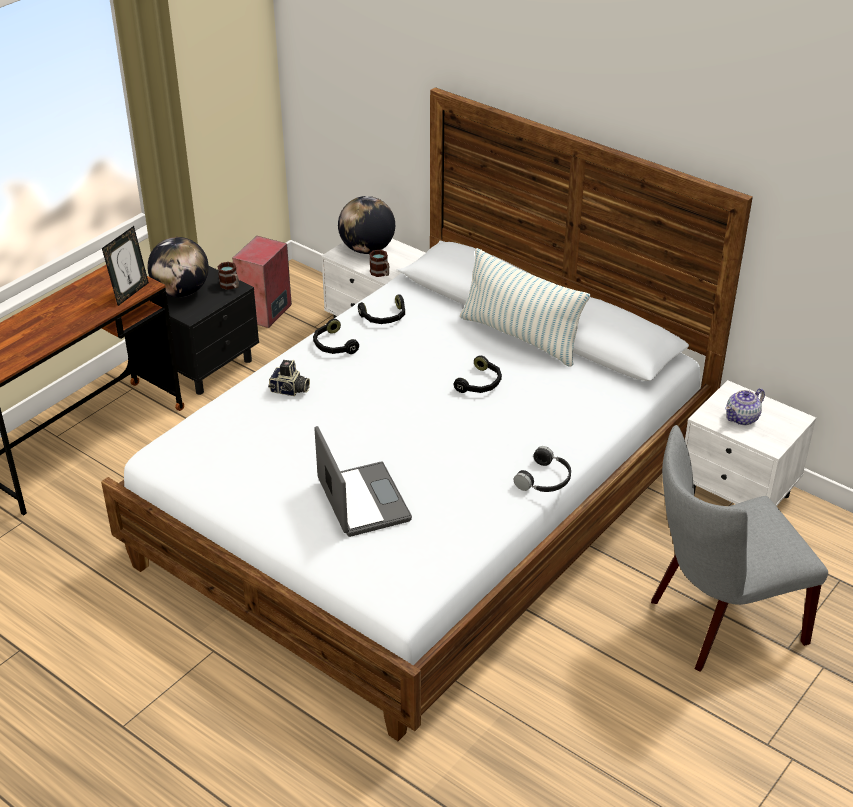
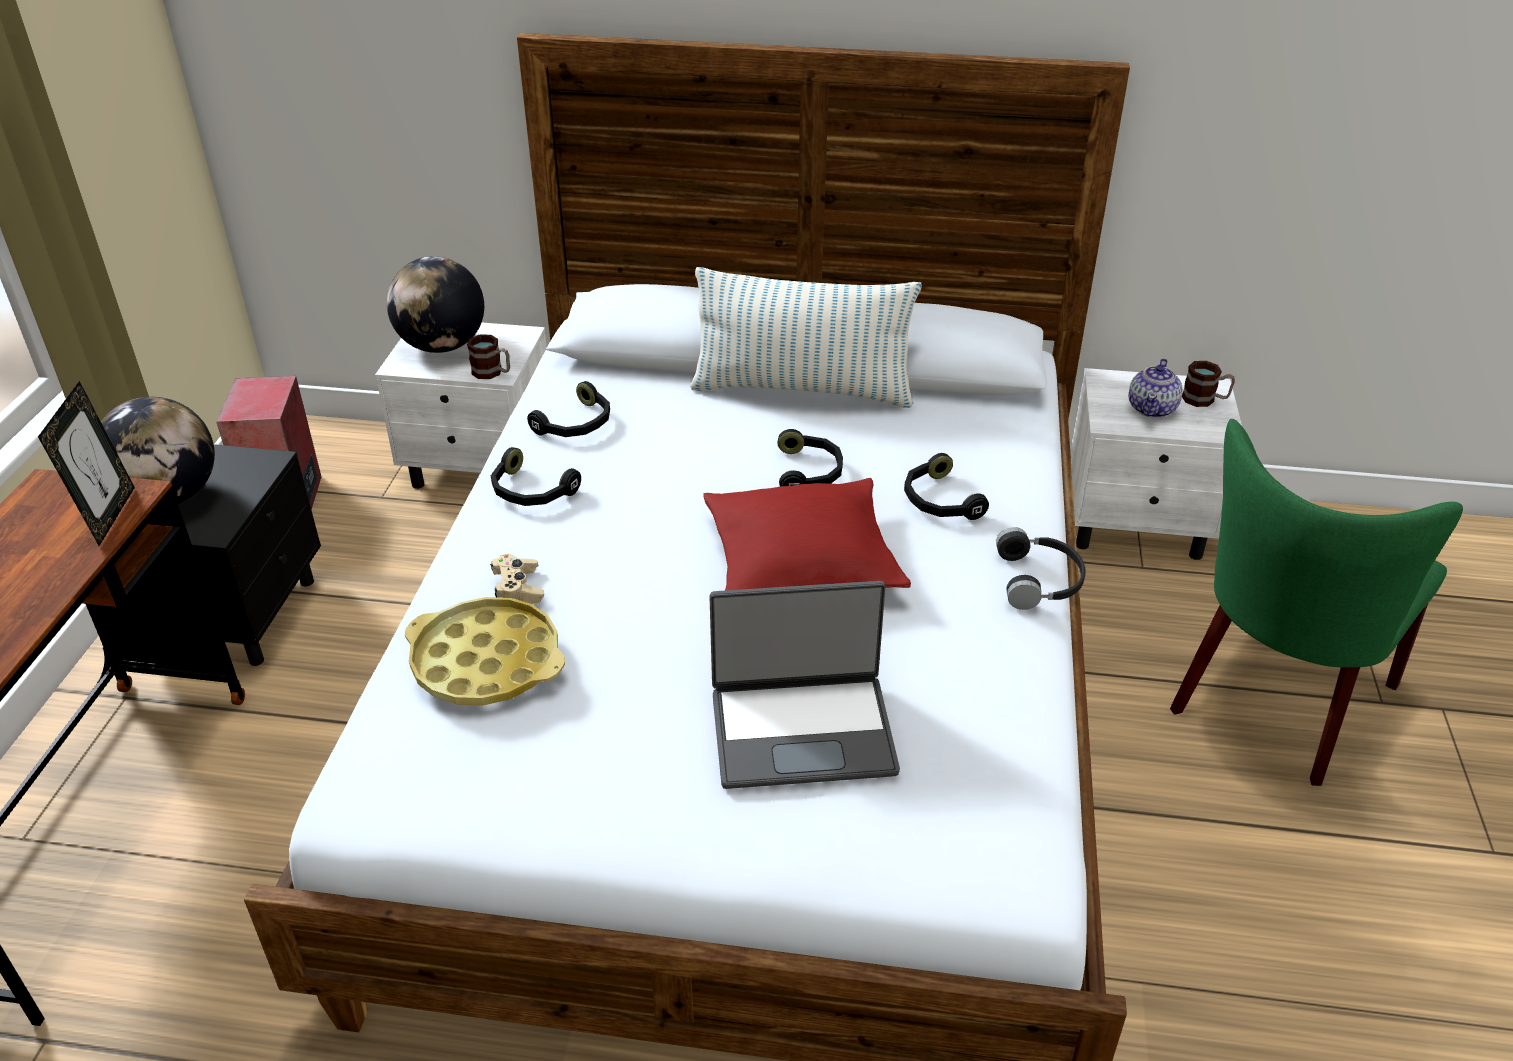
camera: 30 degrees left, 0 degrees up
(231, 286) = (254, 462): mug -> mug (1205, 400)
(249, 418) = (486, 661): none -> yellow tray
(289, 390) = (518, 588): camera -> beige game controller
(361, 501) = (802, 730): laptop -> laptop turned 135 degrees clockwise
(434, 425) = (801, 560): none -> red pillow
(534, 422) = (938, 501): none -> black headphones
(718, 622) = (1275, 704): grey chair -> green chair

